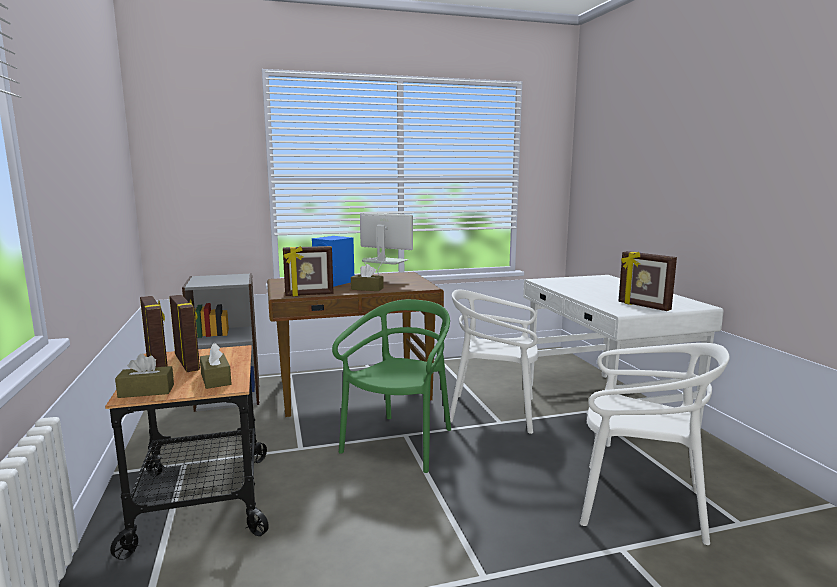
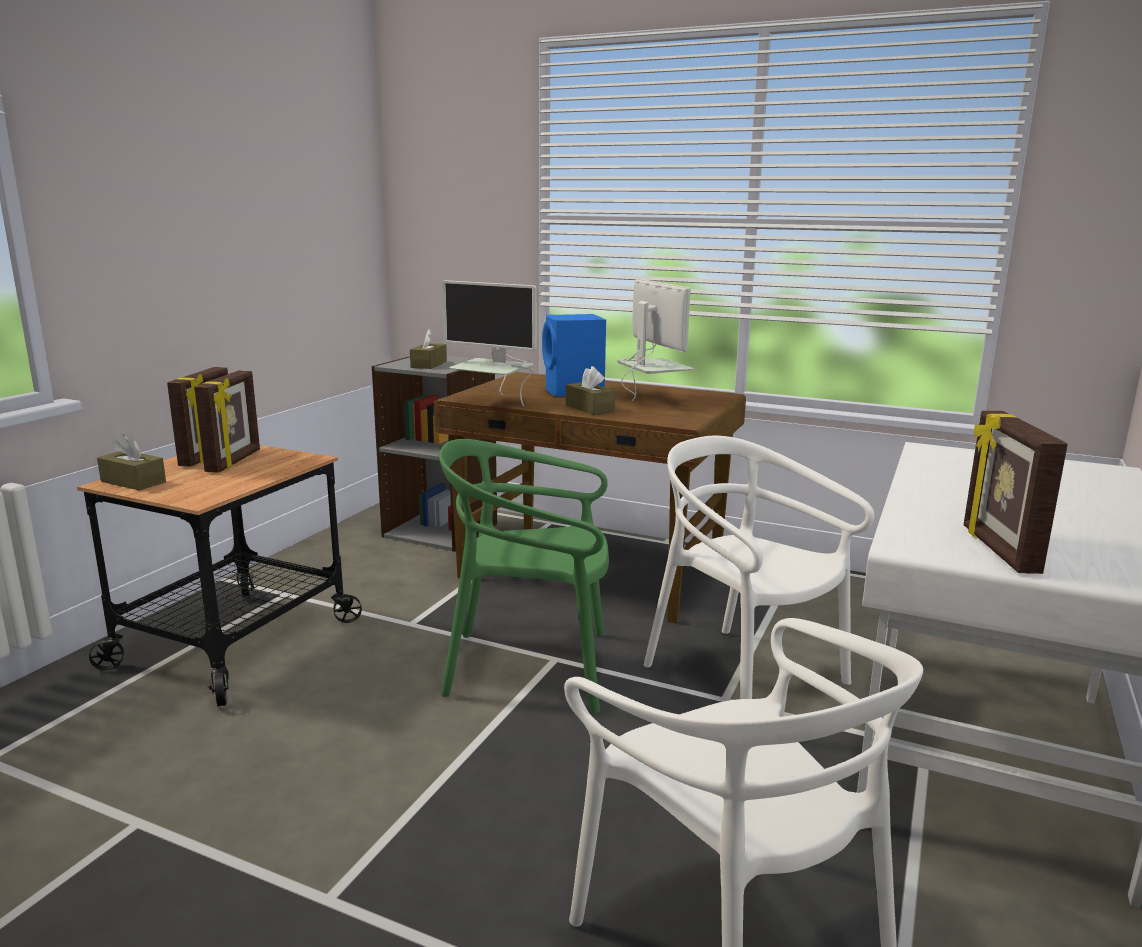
camera: 40 degrees right, 5 degrees up
(216, 379) = (208, 487): brown tissue box -> brown tissue box (429, 364)
(309, 295) = (494, 402): picture frame -> monitor
(400, 443) = (530, 667): green chair -> green chair turned 150 degrees counterclockwise

